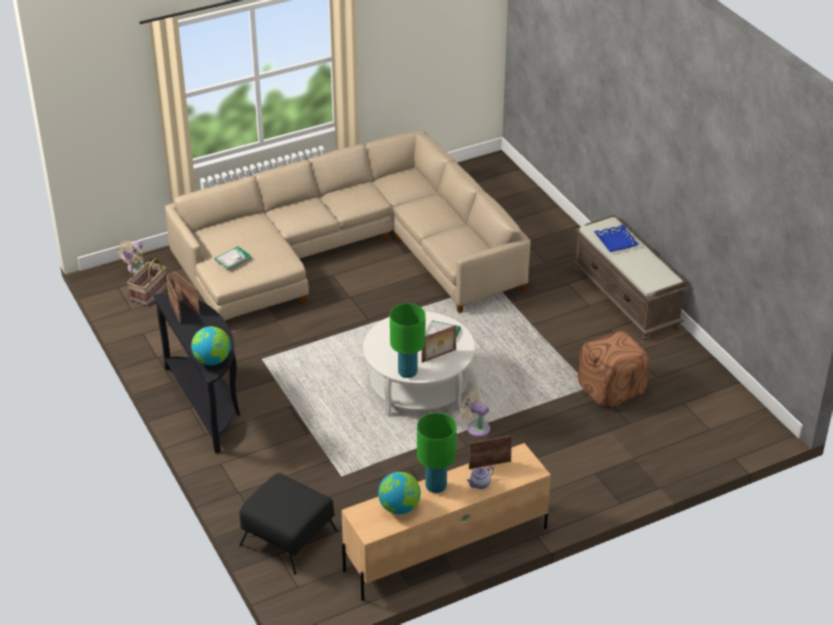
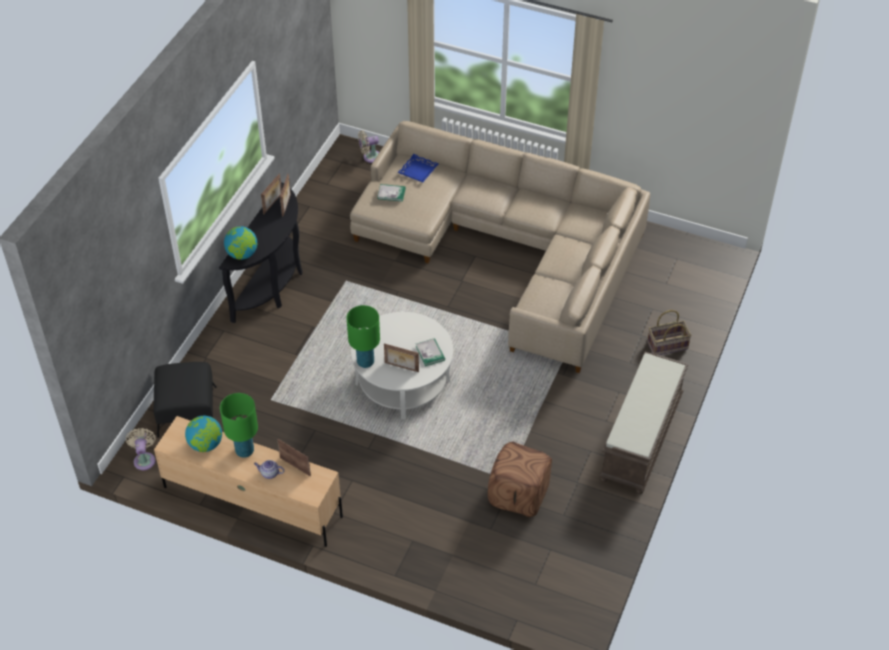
camera: 50 degrees right, 10 degrees up
(149, 293) = (352, 181): basket -> basket (667, 346)
(476, 427) = (392, 440): beige fan -> beige fan (144, 459)
(616, 241) = (652, 385): blue tray -> blue tray (418, 171)

